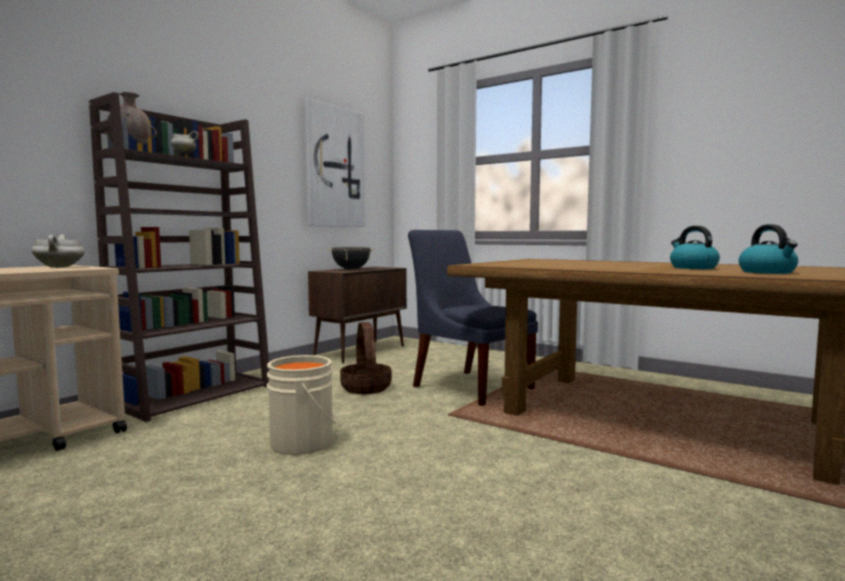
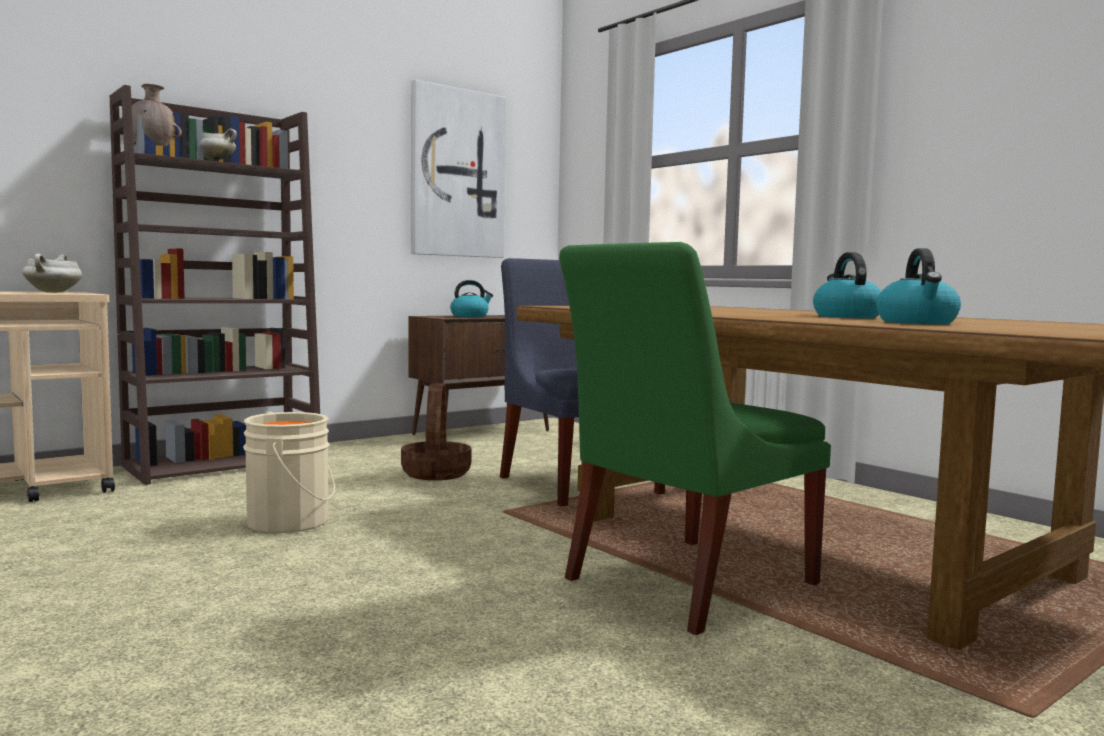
camera: 15 degrees right, 0 degrees up
(351, 269) = (470, 316): black cooking pot -> kettle
(628, 458) = (682, 584): none -> green chair

